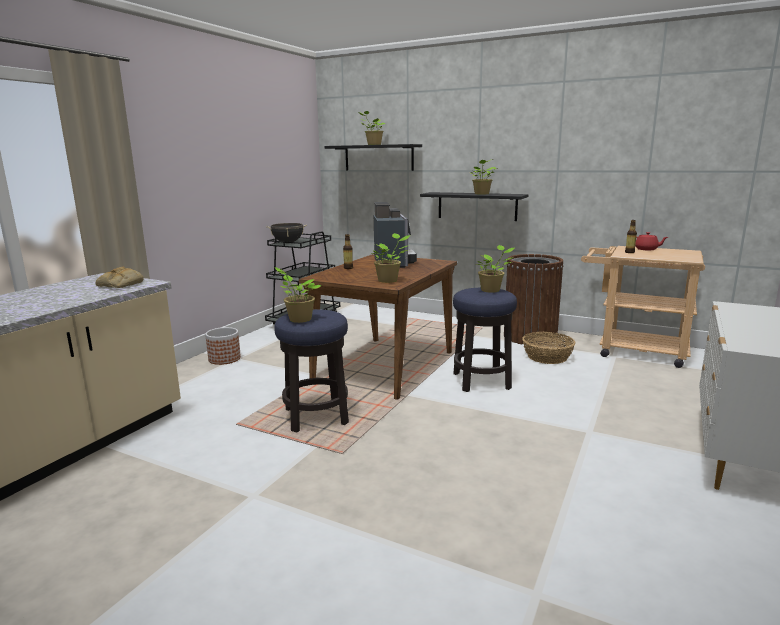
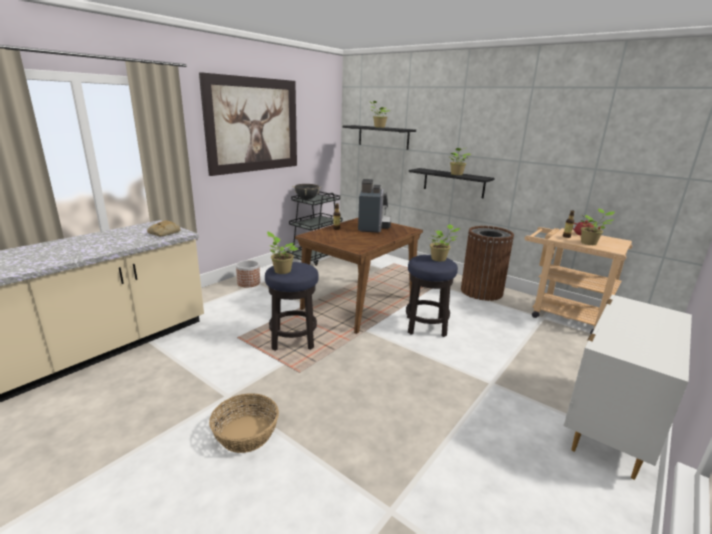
camera: 10 degrees right, 5 degrees up
(215, 144) = (253, 125): none -> picture
(389, 280) = (359, 244): potted plant -> potted plant (589, 243)
(547, 357) = (487, 311): basket -> basket (246, 433)

